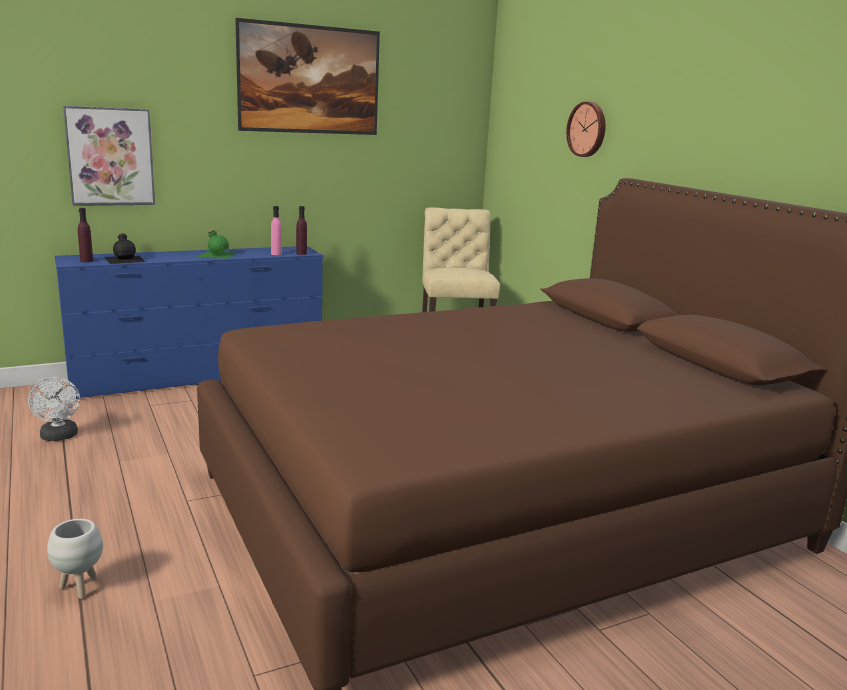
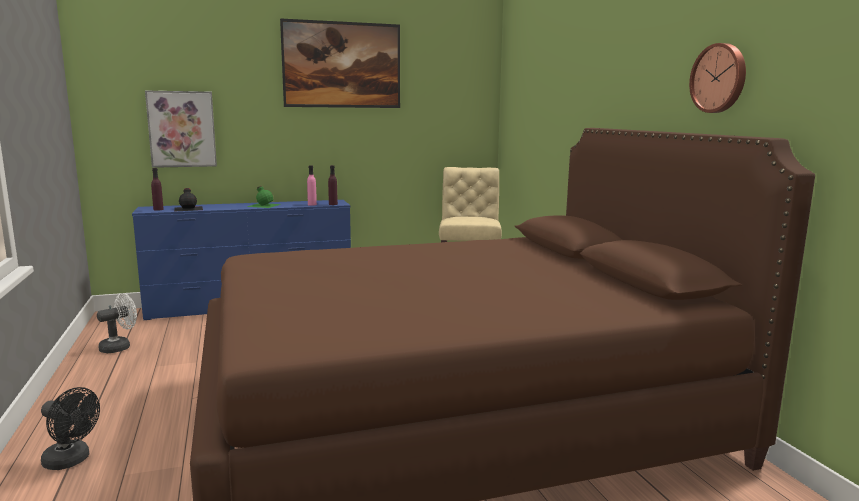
camera: 10 degrees right, 5 degrees down
(59, 437) = (120, 347): white fan -> white fan turned 120 degrees counterclockwise
(79, 588) = (71, 461): white planter -> black fan
(588, 129) = (566, 91): wall clock -> wall clock (719, 78)

